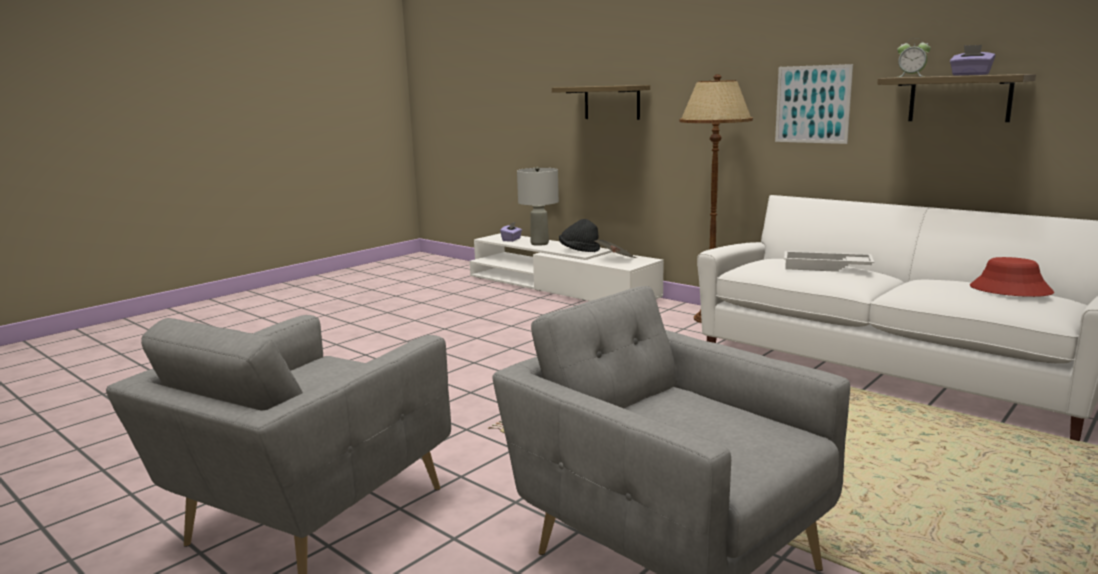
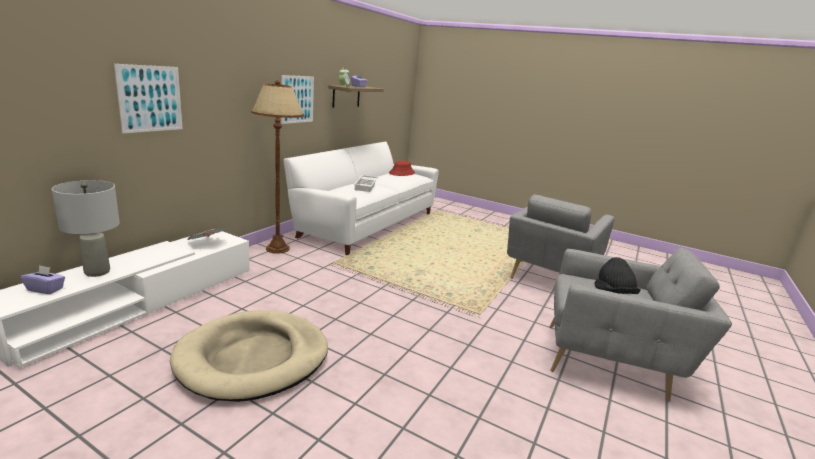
camera: 105 degrees left, 5 degrees up
(452, 323) = (253, 358): none -> beige dog bed
(579, 251) = (161, 253): black hat -> black hat (613, 294)
(612, 102) = (150, 99): shelf -> picture

